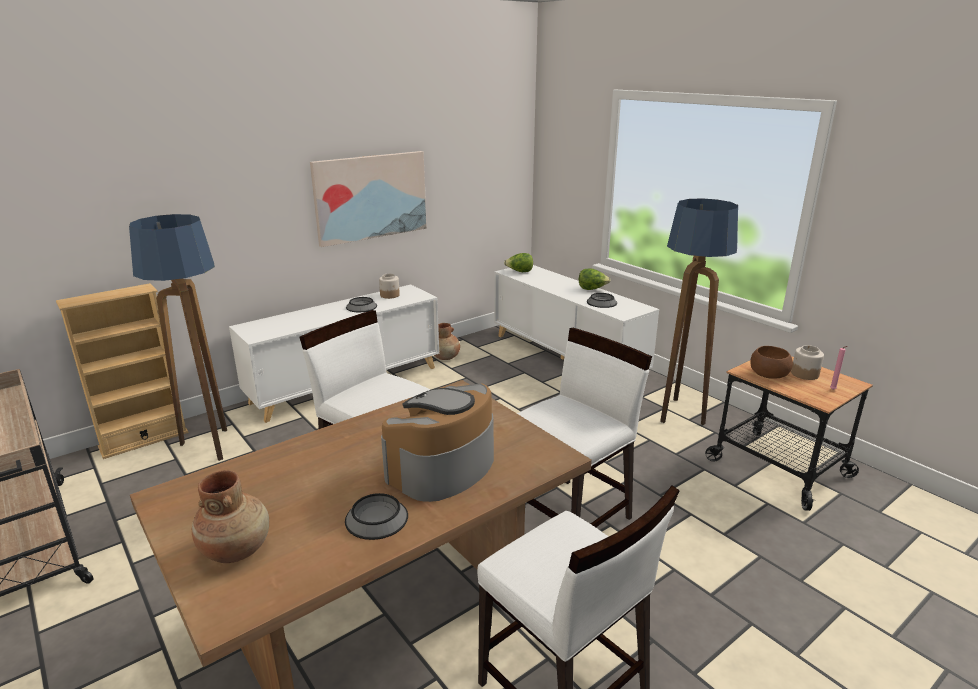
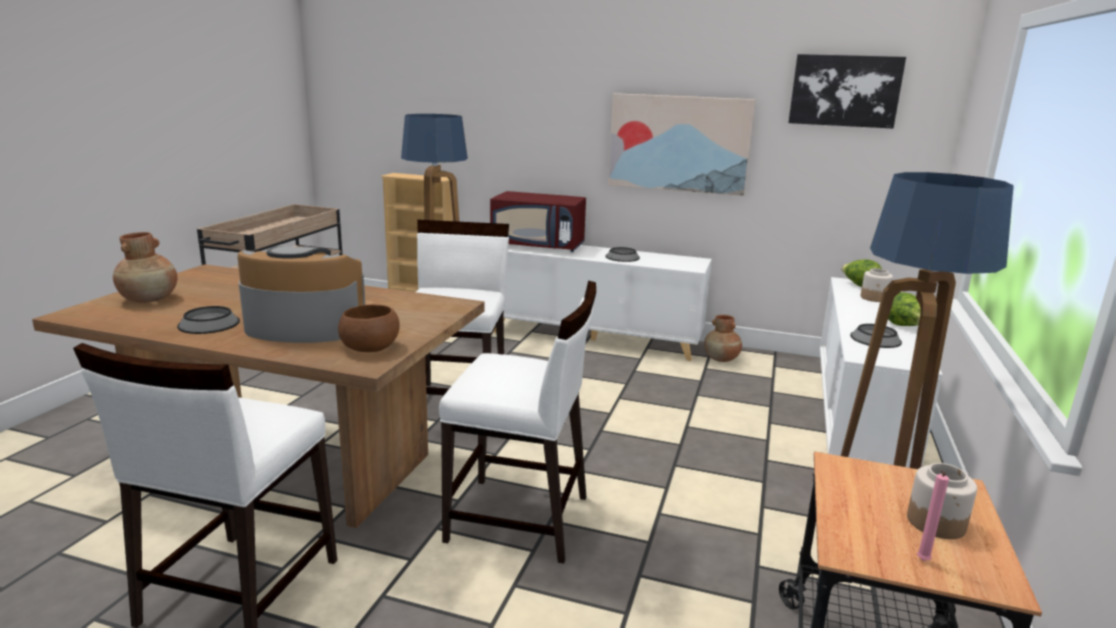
camera: 55 degrees right, 5 degrees down
(278, 323) = (538, 246): none -> red microwave
(390, 295) = (668, 259): jar -> jar (874, 298)
(474, 136) = (844, 91): none -> picture
(768, 374) = (865, 487): brown bowl -> brown bowl (370, 347)

